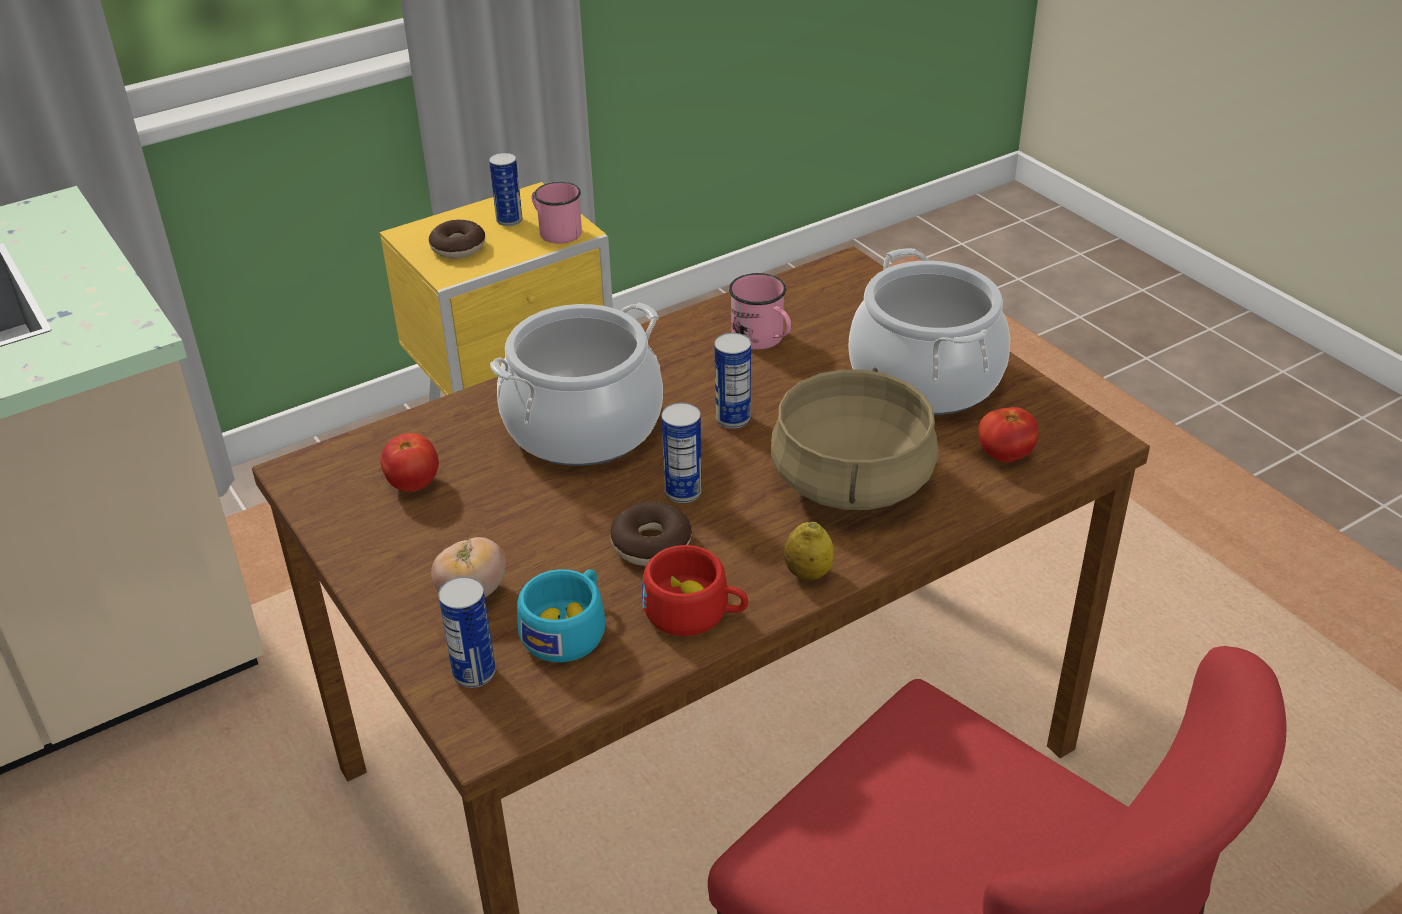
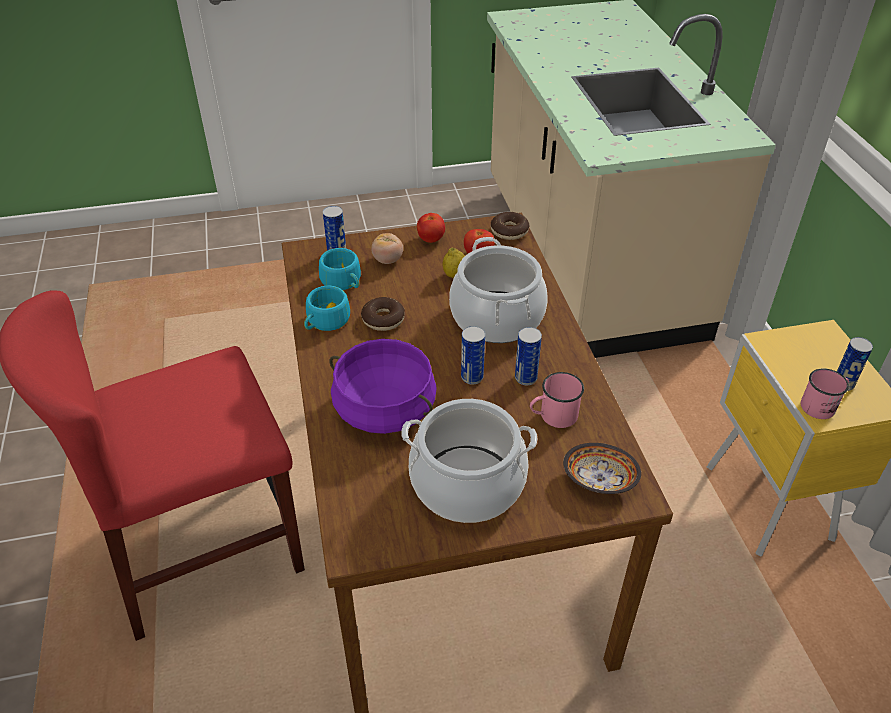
camera: 110 degrees right, 5 degrees up
(458, 247) = (802, 351): donut -> donut (509, 231)
(683, 492) = (416, 340): can -> can (526, 378)
(695, 612) = (325, 322): red cup -> turquoise cup
(808, 573) = (324, 367): lemon -> lemon (455, 275)
(843, 293) = (598, 479): none -> bowl
(853, 481) = (384, 409): beige cooking pot -> purple cooking pot
(1004, 456) = (364, 489): tomato -> tomato (431, 239)

